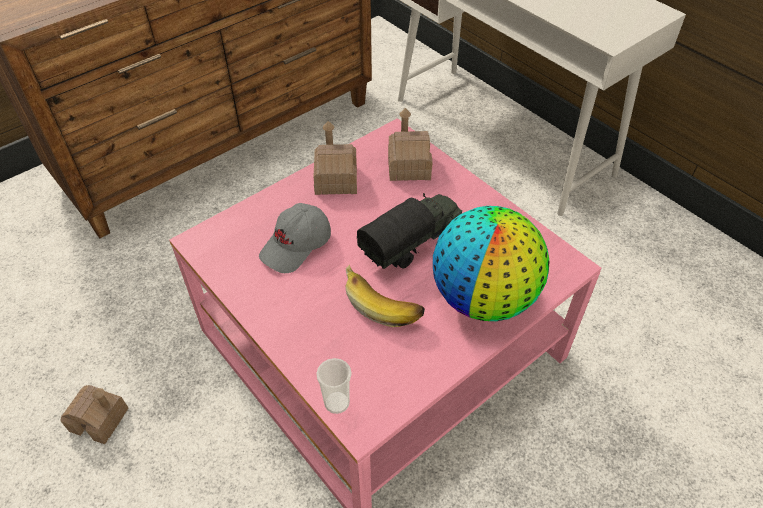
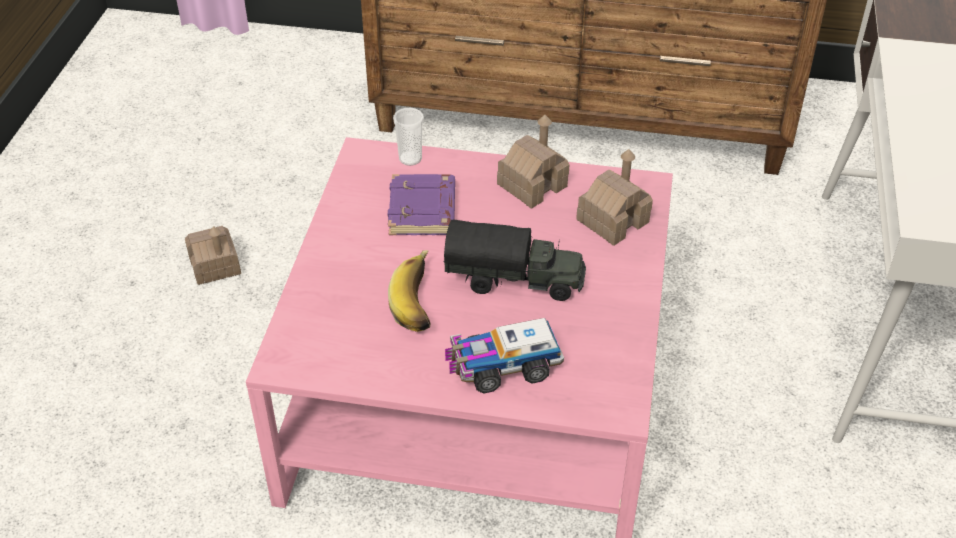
camera: 50 degrees right, 5 degrees down
(296, 246) = (423, 211): grey cap -> purple book
(337, 402) = (287, 336): cup -> cup (410, 158)
(484, 298) = (502, 367): globe -> toy truck

